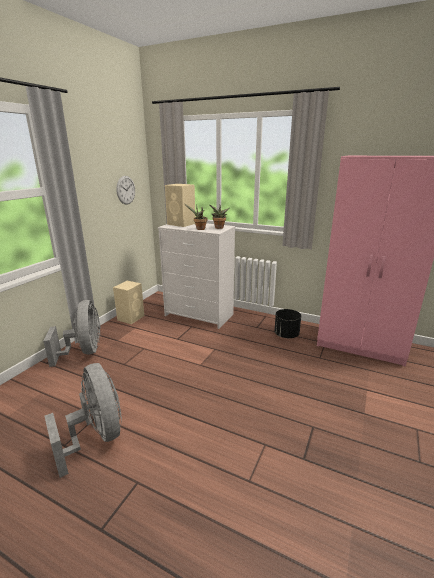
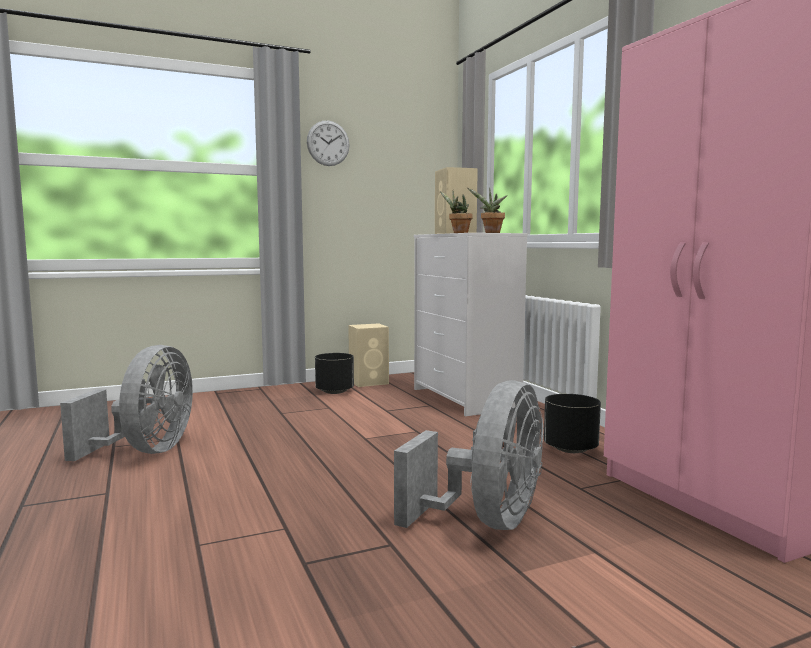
camera: 40 degrees right, 15 degrees down
(84, 352) = (264, 394): grey fan -> grey fan (487, 521)
(124, 333) = (334, 391): none -> black planter
(126, 190) = (404, 189): wall clock -> wall clock (328, 143)

